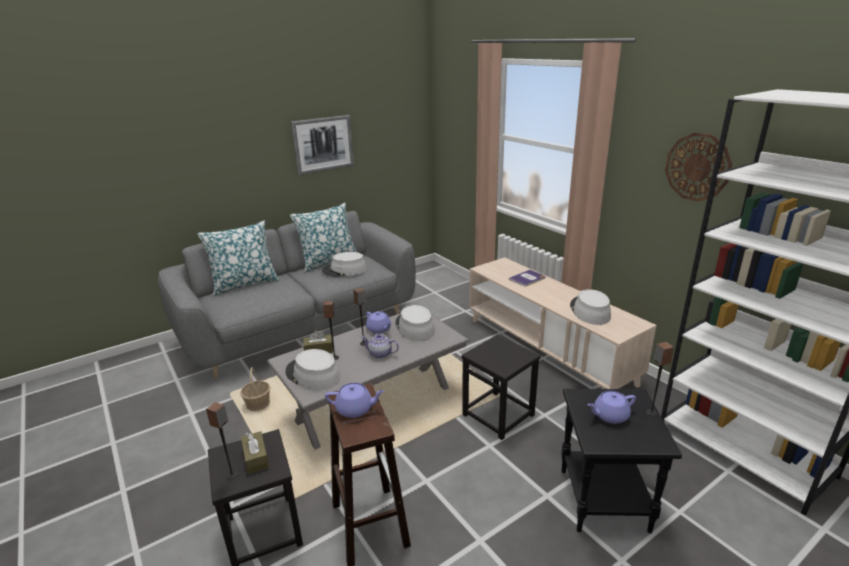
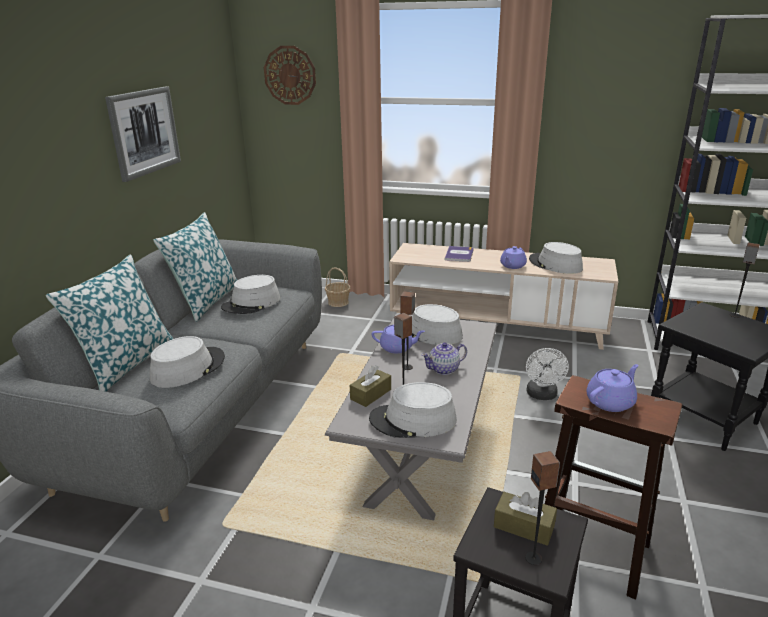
camera: 40 degrees left, 0 degrees up
(258, 404) = (284, 516): basket -> basket (338, 302)
(260, 296) = (188, 368): none -> grey hat
(498, 414) = (542, 395): black stool -> white fan
(609, 415) = (720, 328): purple teapot -> purple teapot (512, 266)
(697, 167) = (633, 97): wall clock -> wall clock (290, 75)

